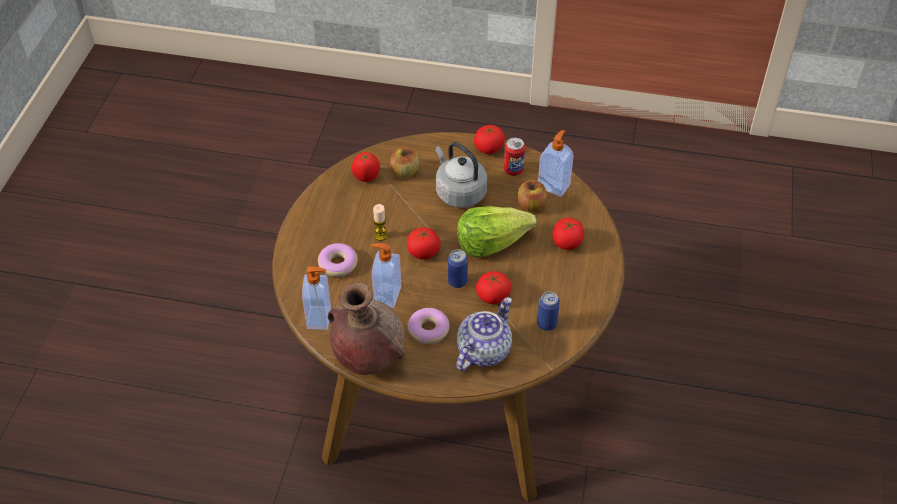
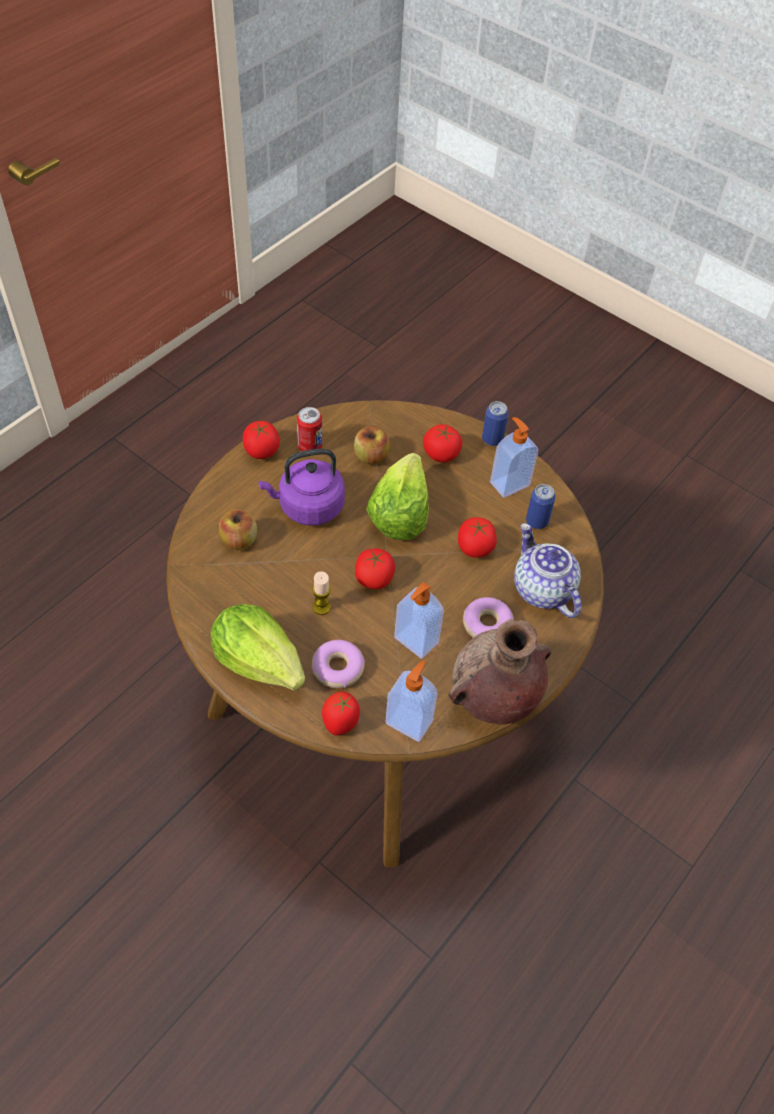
camera: 65 degrees left, 5 degrees up
(318, 224) = (260, 661): none -> lettuce
(366, 177) = (219, 580): tomato -> tomato (341, 723)
(457, 281) = (436, 568): can -> can (492, 439)
(459, 192) = (308, 507): grey kettle -> purple kettle
(554, 186) = (356, 425): soap dispenser -> soap dispenser (509, 483)

